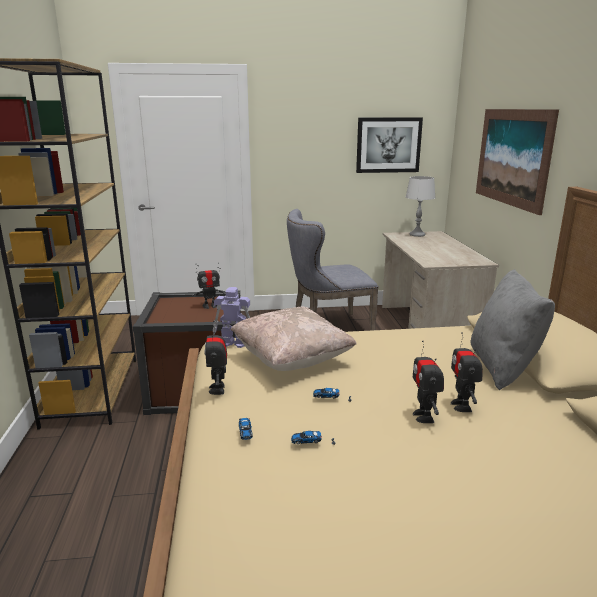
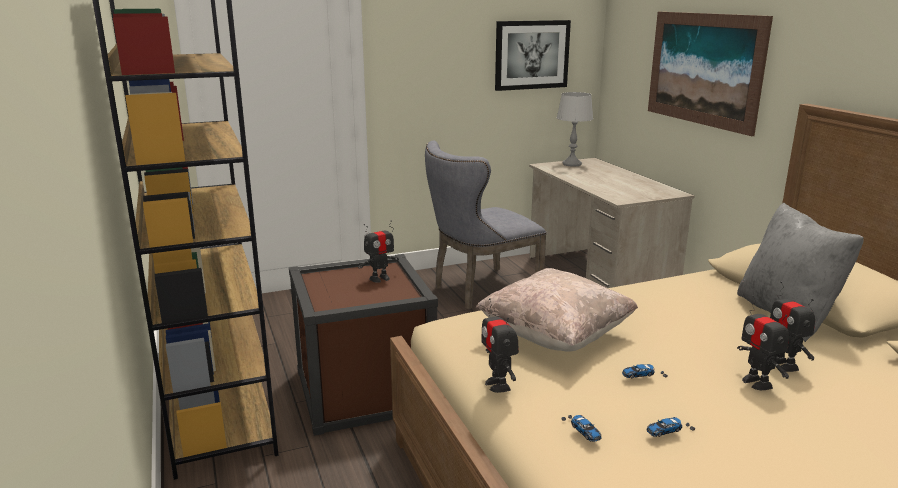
camera: 15 degrees left, 0 degrees up
(233, 343) = (465, 324): toy robot -> none

